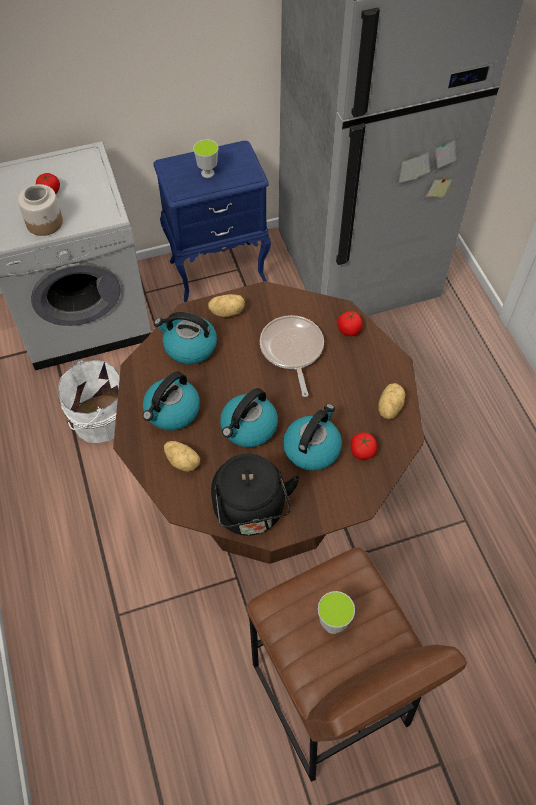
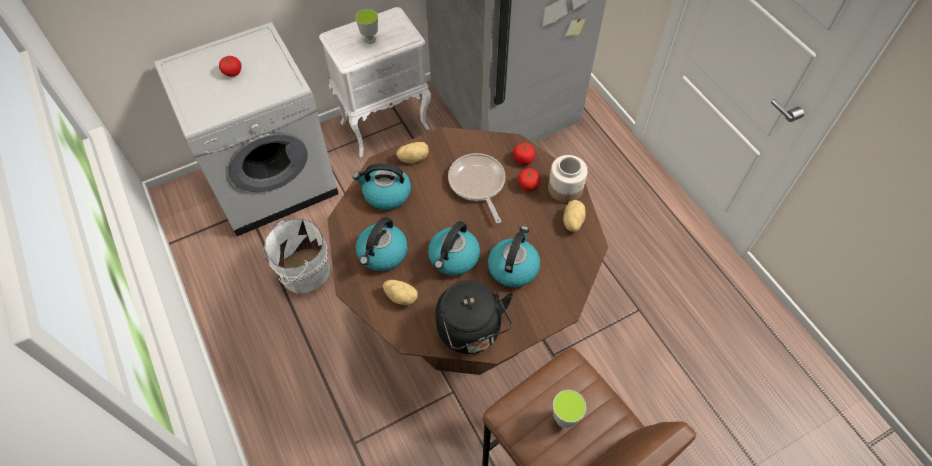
camera: 10 degrees left, 0 degrees up
(45, 223) = (234, 101): jar -> jar (565, 189)
(218, 271) = (385, 125): blue nightstand -> white nightstand
(362, 451) = (557, 263): tomato -> tomato (528, 185)

